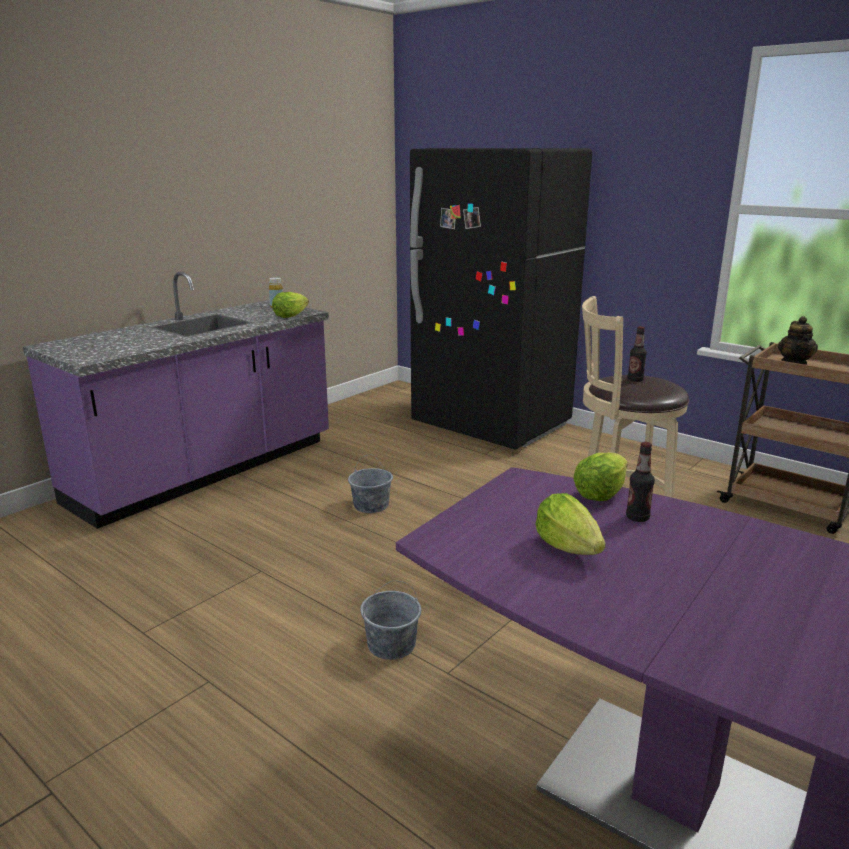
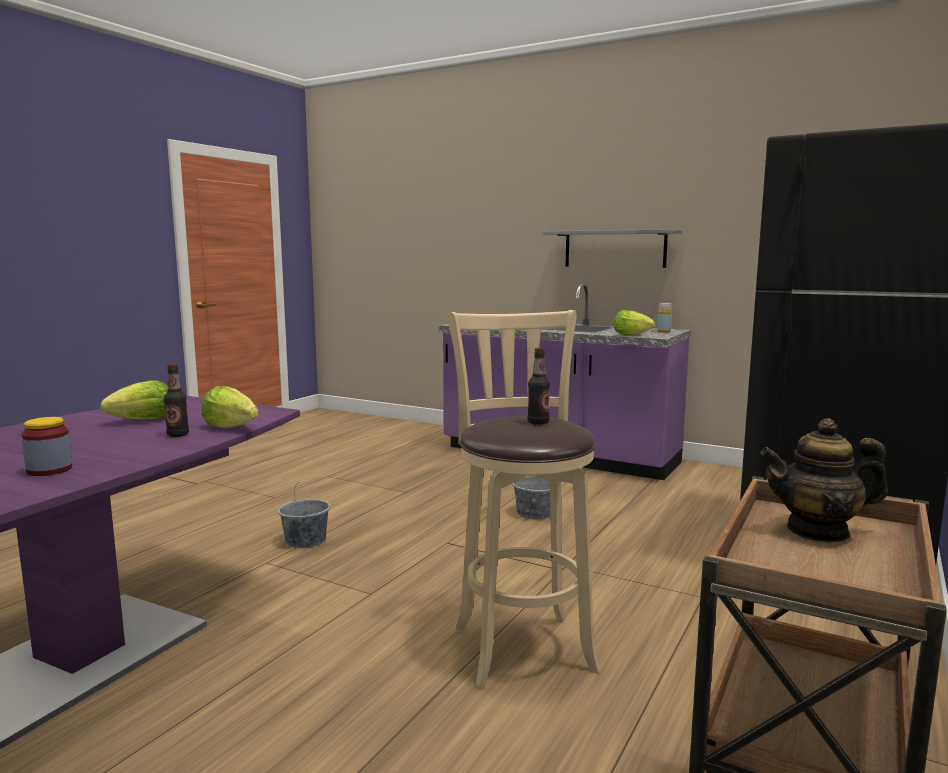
camera: 80 degrees right, 10 degrees down
(180, 226) = (614, 249): none -> grey shelf
(795, 566) = (49, 470): none -> jar

